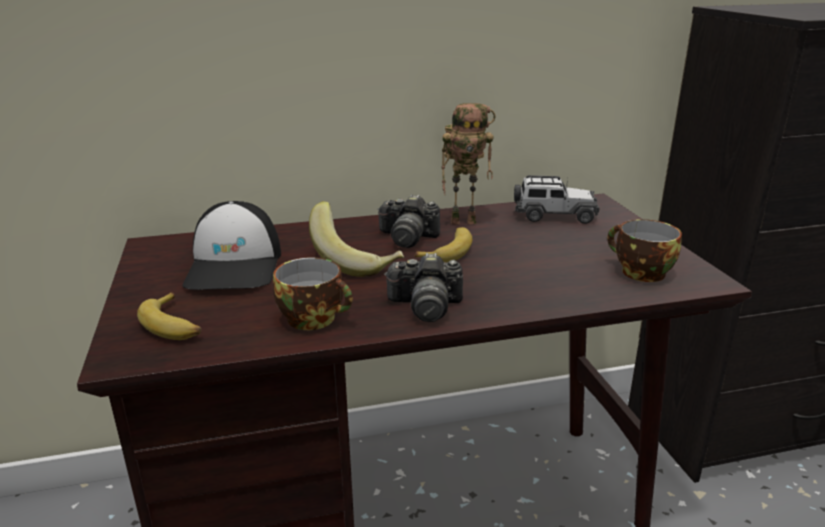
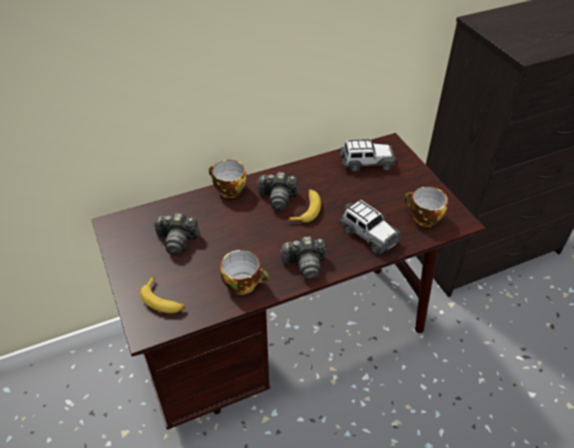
camera: 10 degrees left, 20 degrees up
(235, 266) = (177, 240): cap -> camera
(337, 226) = (228, 190): none -> cup
(356, 262) = (252, 227): banana -> none
(465, 221) = (310, 175): toy robot -> none
(543, 283) = (368, 235): none -> toy car

